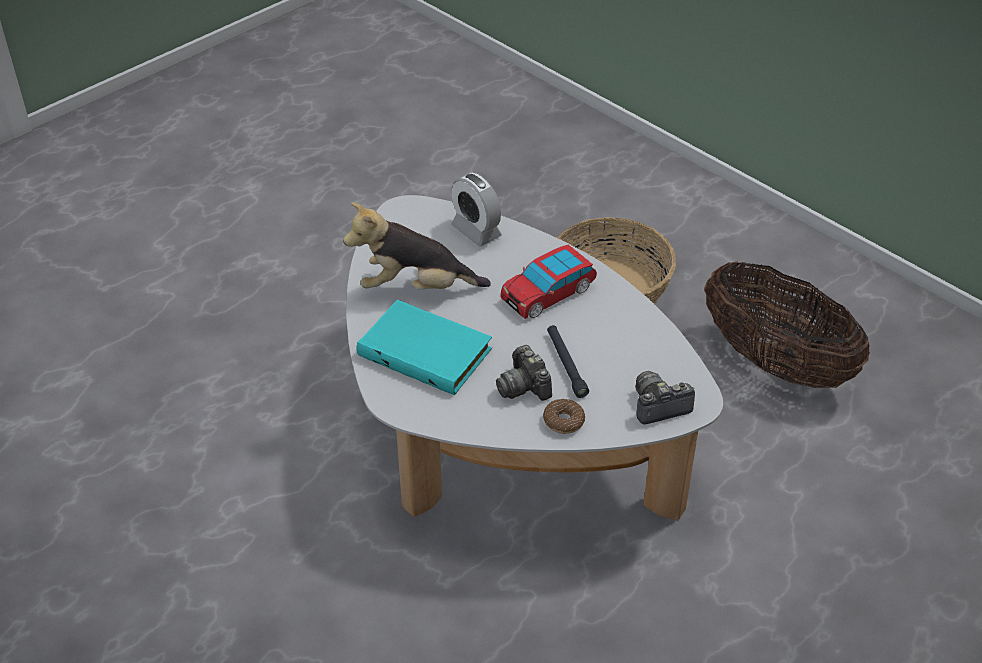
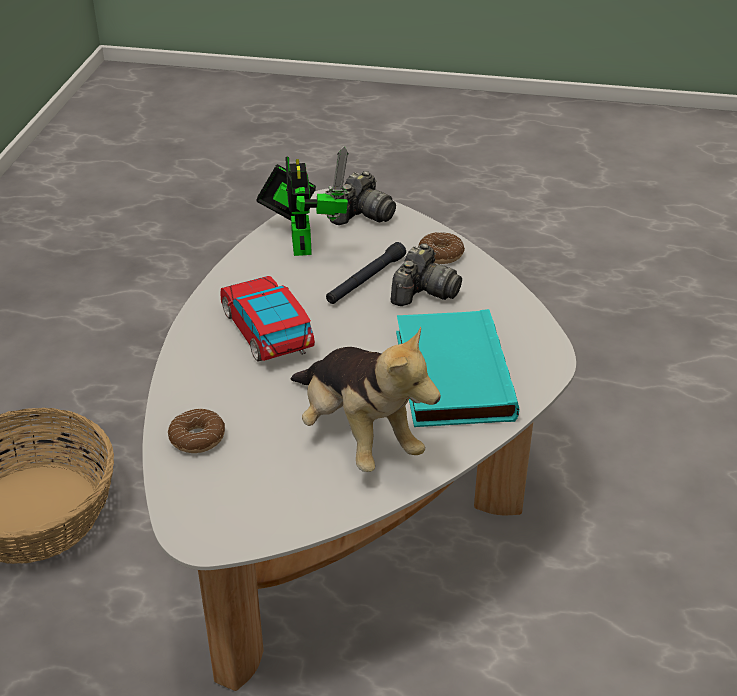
camera: 125 degrees left, 5 degrees down
(476, 231) = (197, 438): alarm clock -> donut
(548, 293) = (267, 332): toy car -> toy car turned 135 degrees counterclockwise
(648, 355) = (301, 241): none -> toy robot
(659, 406) = (362, 215): camera -> camera turned 90 degrees counterclockwise
(776, 363) = (84, 350): basket -> none

